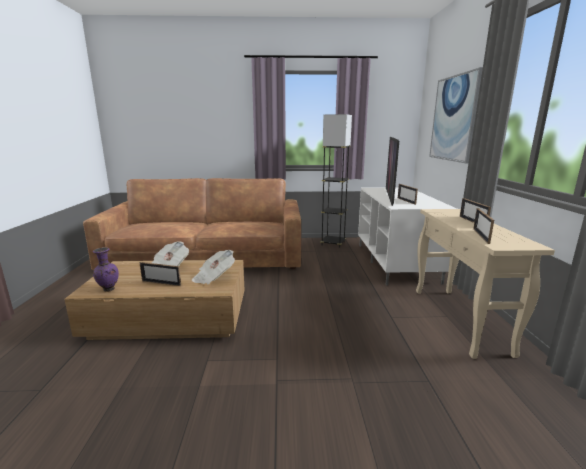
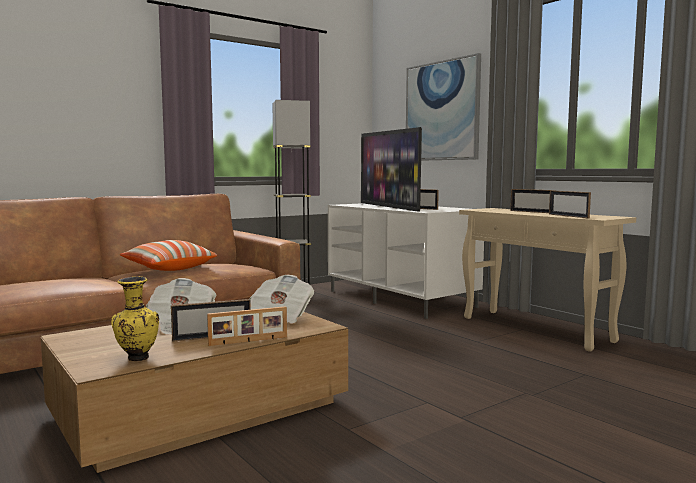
camera: 35 degrees left, 10 degrees down
(108, 289) = (136, 359): purple vase -> yellow vase
(168, 292) = (248, 341): none -> picture frame
(226, 225) = (168, 268): none -> pillow

